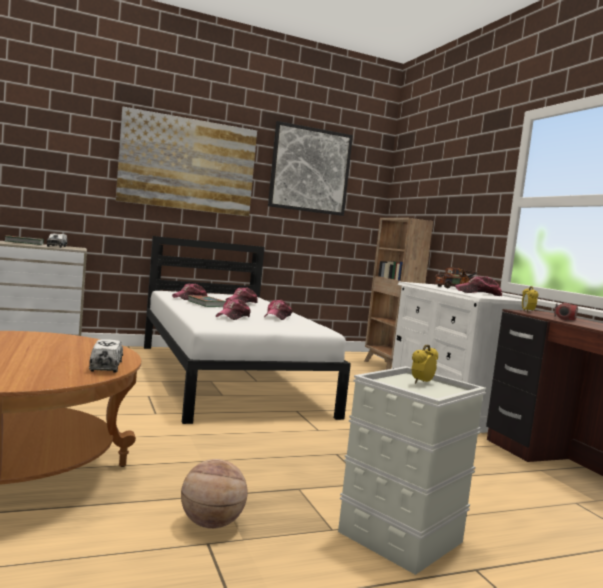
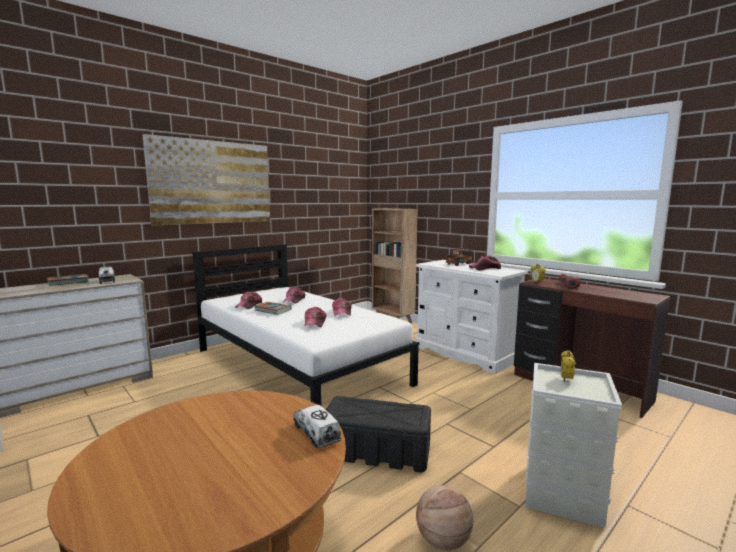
camera: 20 degrees left, 5 degrees up
(227, 451) = (375, 451): none -> black storage box
(310, 170) = (311, 175): picture -> none

